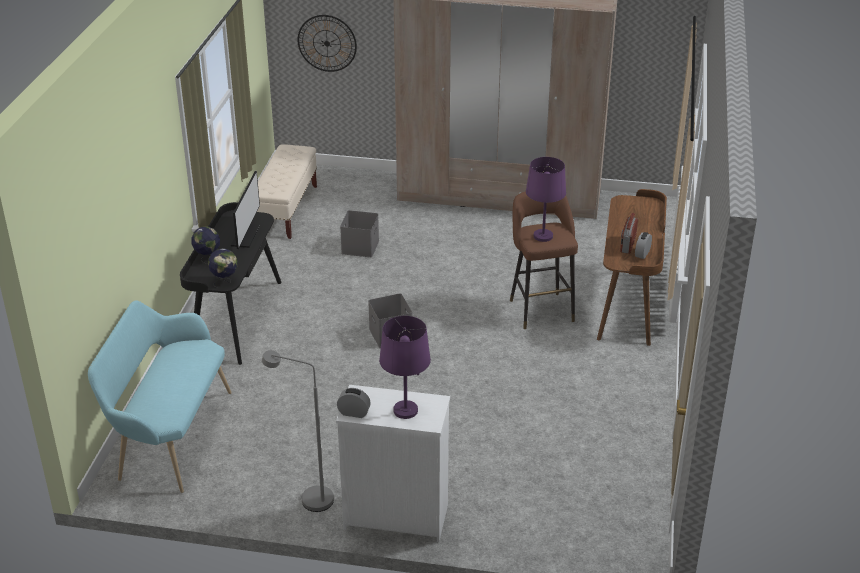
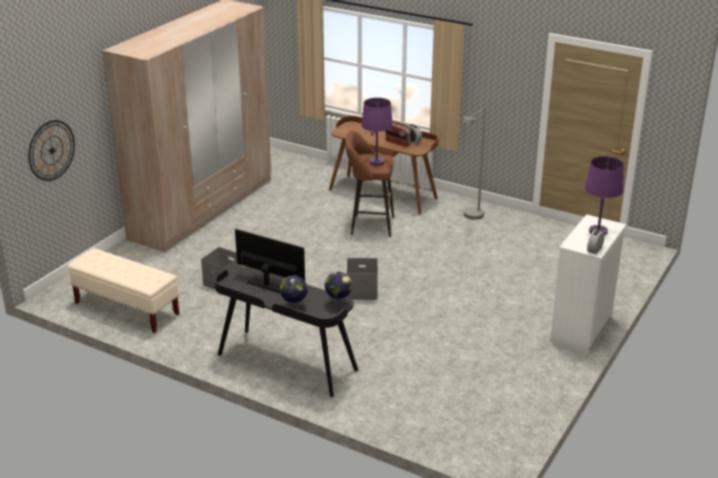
camera: 70 degrees left, 5 degrees down
(169, 436) = (440, 422): turquoise bench -> none
(308, 499) = (549, 363): grey floor lamp -> grey floor lamp (471, 217)

